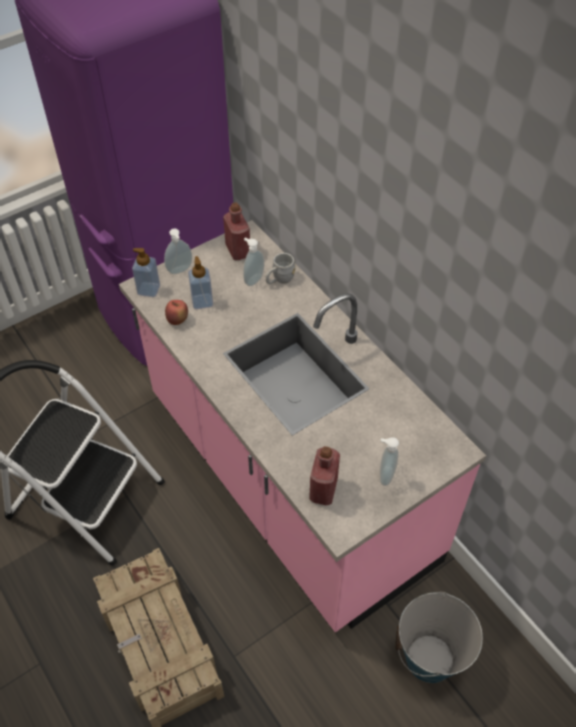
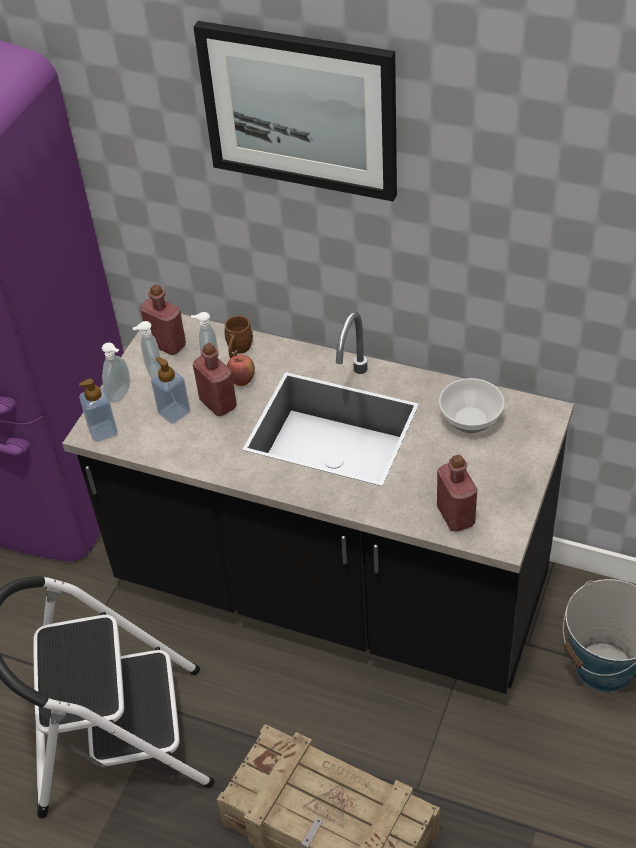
camera: 30 degrees left, 5 degrees down
(177, 320) = (164, 444): apple -> apple (242, 380)
(235, 311) = (218, 403): none -> red bottle
(279, 280) = (238, 350): grey mug -> brown mug
(287, 479) = (331, 586): pink counter -> black counter
(355, 113) = (300, 110): none -> picture
(384, 475) = (500, 471): soap dispenser -> soap dispenser (153, 373)
(396, 422) = (470, 419): none -> bowl

